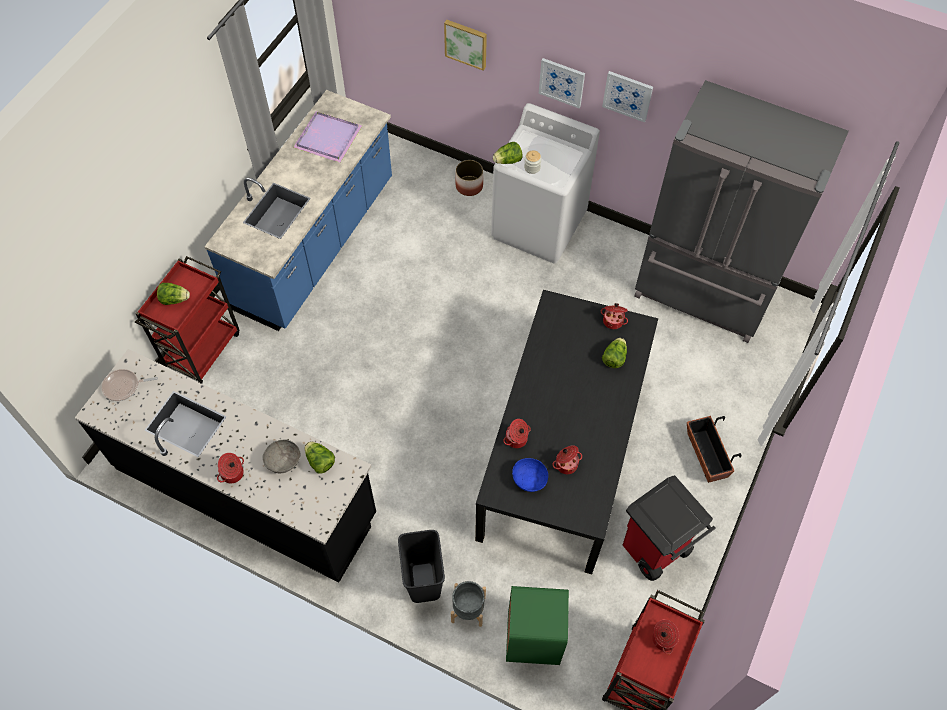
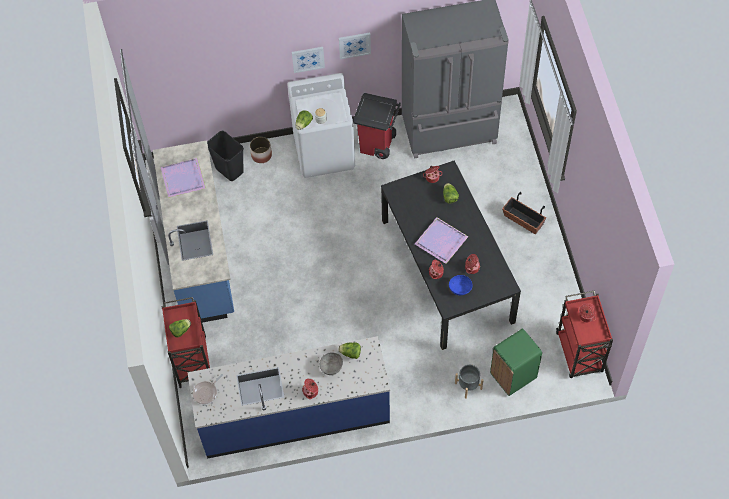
camera: 35 degrees left, 0 degrees up
(246, 490) = (294, 415): black counter -> blue counter
(424, 581) = (434, 389): black trash can -> black trash can (230, 170)
(466, 43) = (234, 69): picture -> none
(556, 405) = (441, 242): none -> purple tray
(654, 550) = (536, 288): red trash can -> red trash can (377, 144)

